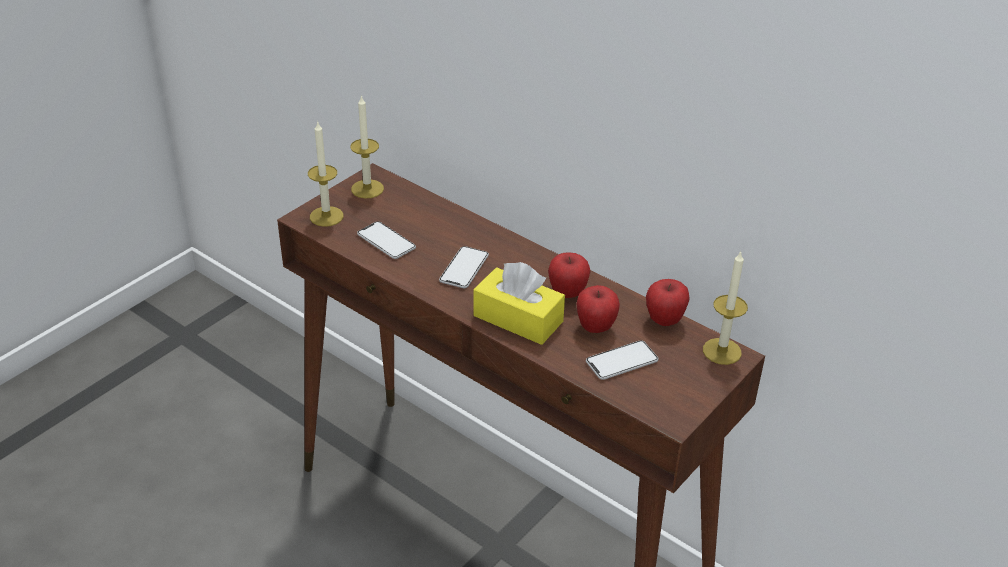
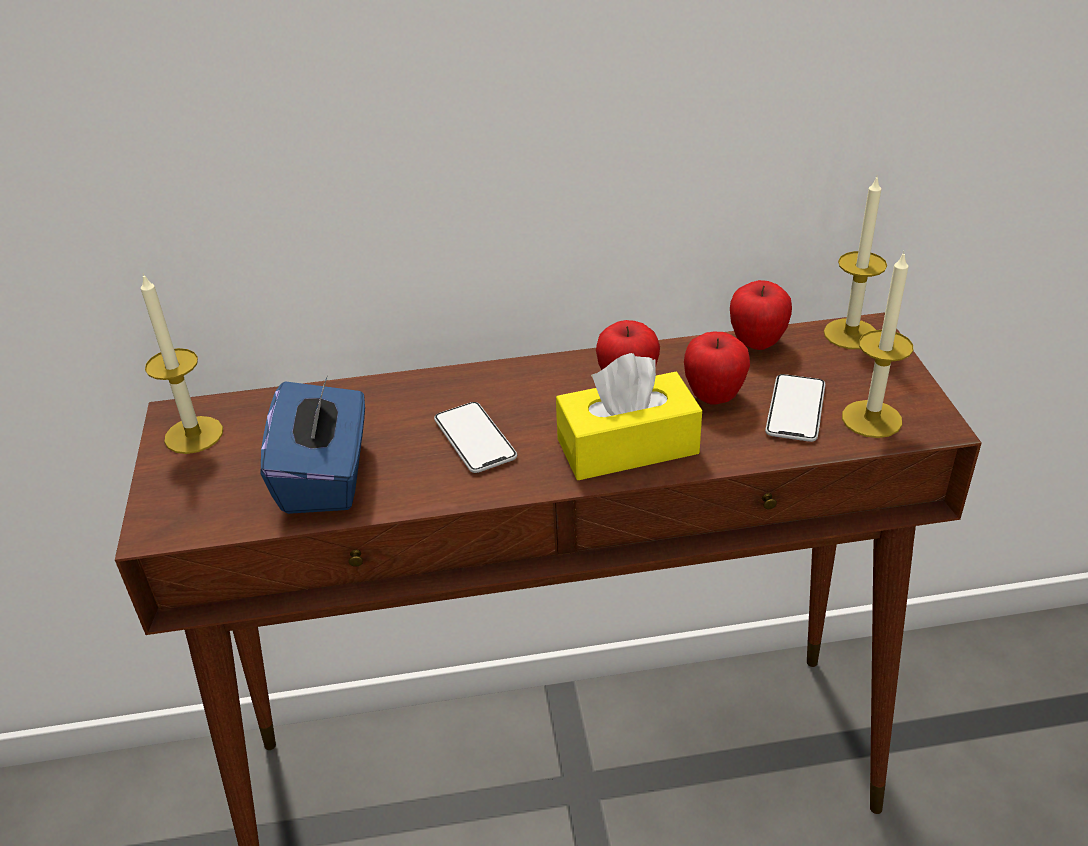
camera: 45 degrees left, 0 degrees up
(326, 216) = (189, 504): candle -> candle (871, 419)
(386, 241) = (326, 477): phone -> blue tissue box

